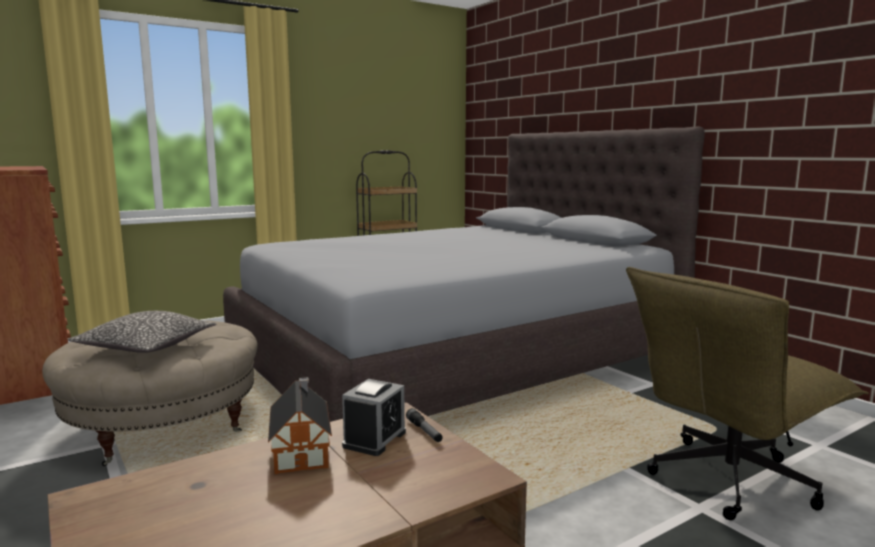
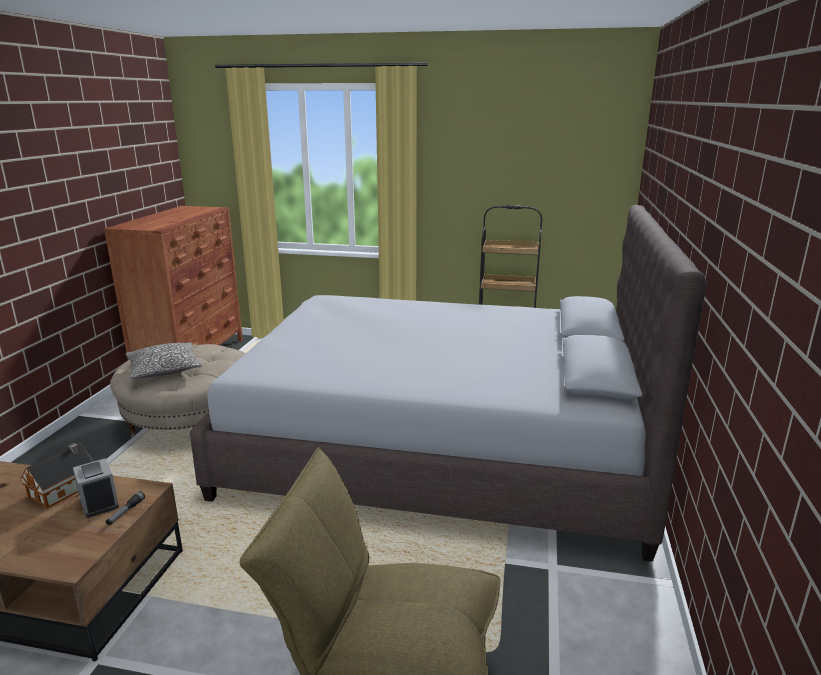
camera: 45 degrees right, 10 degrees up
(374, 439) = (99, 502): alarm clock -> alarm clock turned 75 degrees clockwise

